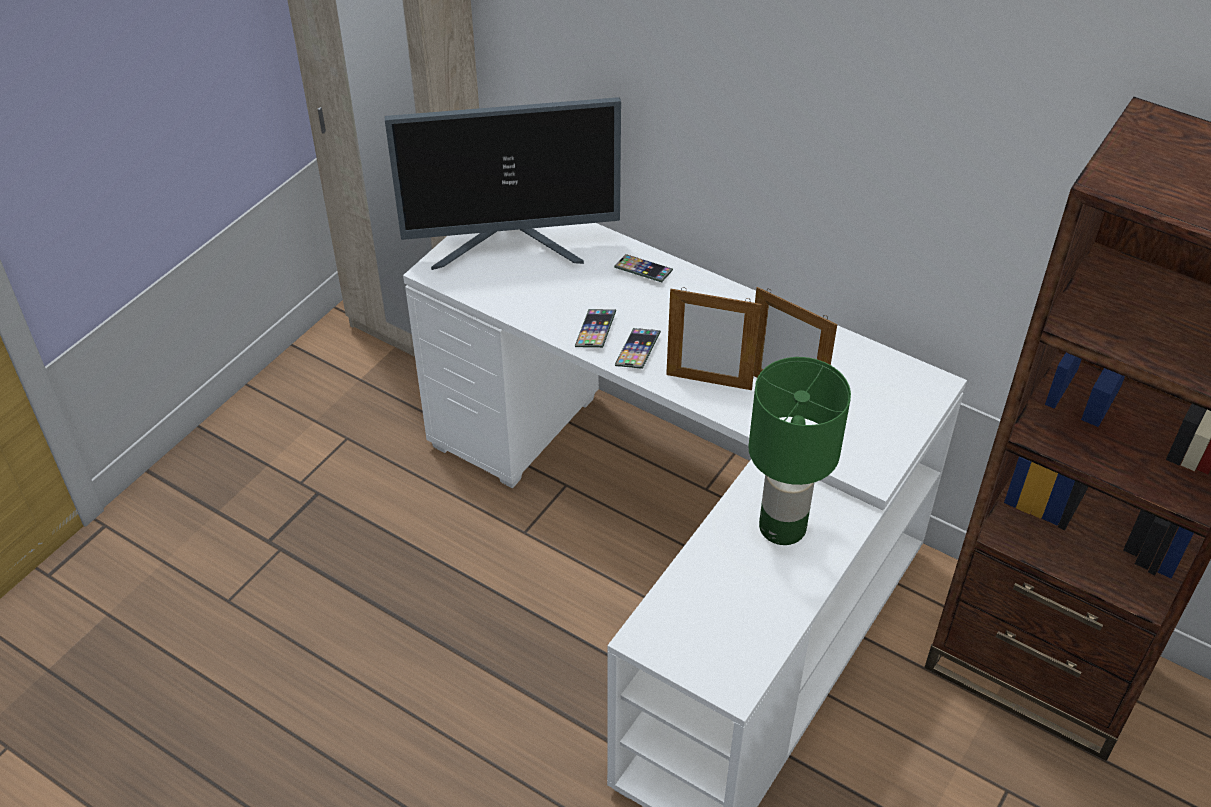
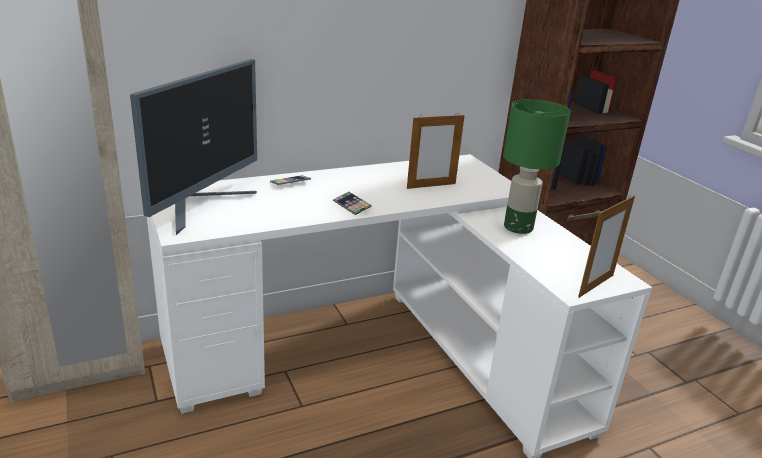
camera: 60 degrees left, 20 degrees down
(595, 331) = (318, 210): phone -> none
(709, 382) = (401, 198): picture frame -> picture frame (596, 286)

